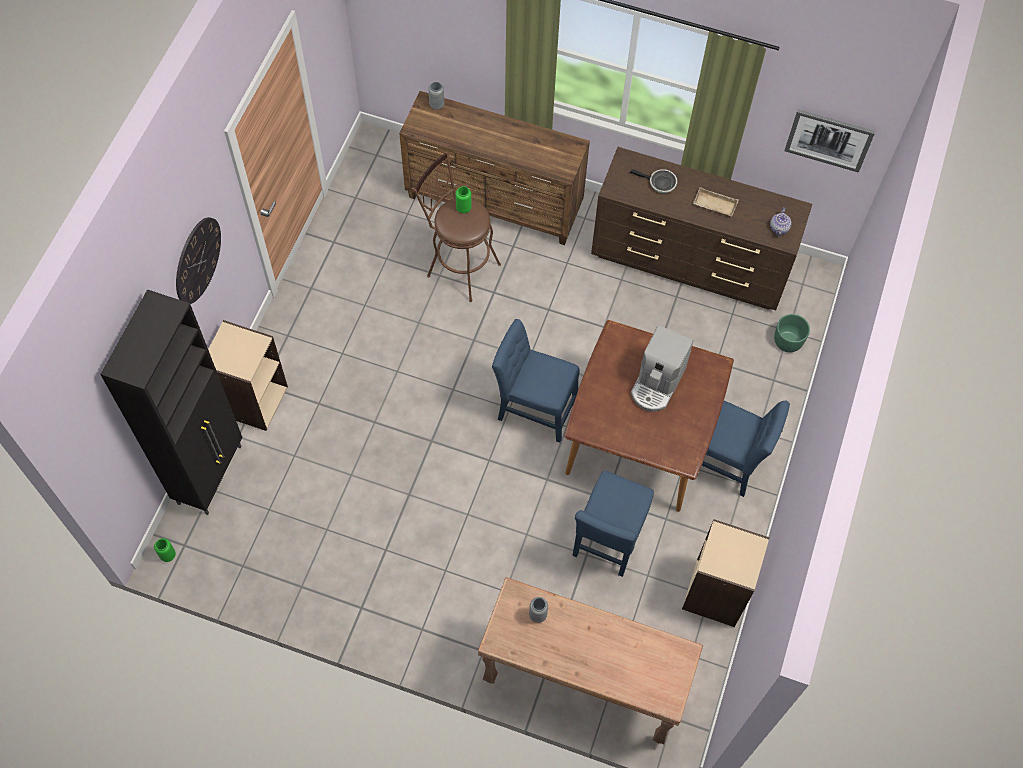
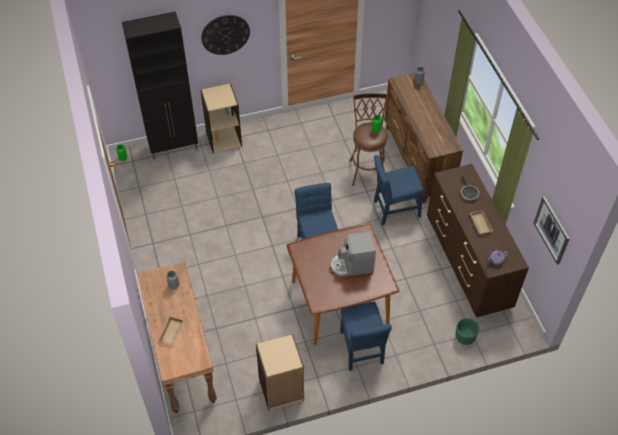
camera: 55 degrees right, 10 degrees down
(608, 540) = (271, 323): blue chair -> blue chair (394, 210)
(614, 663) = (172, 333): none -> beige tray

